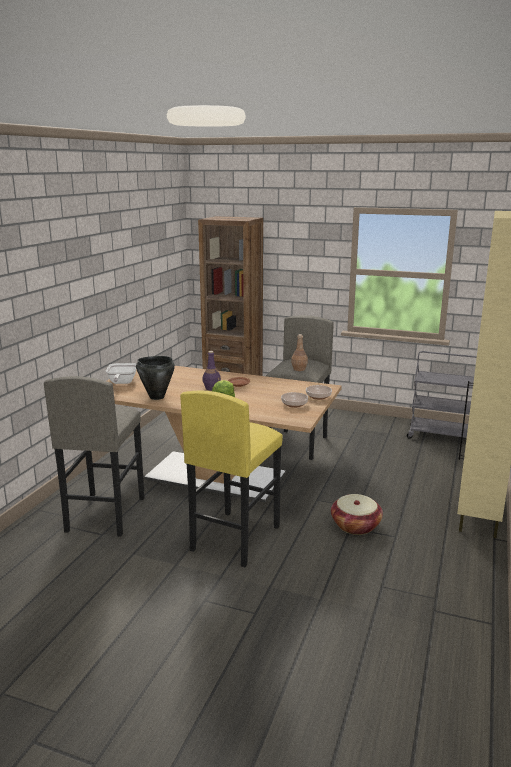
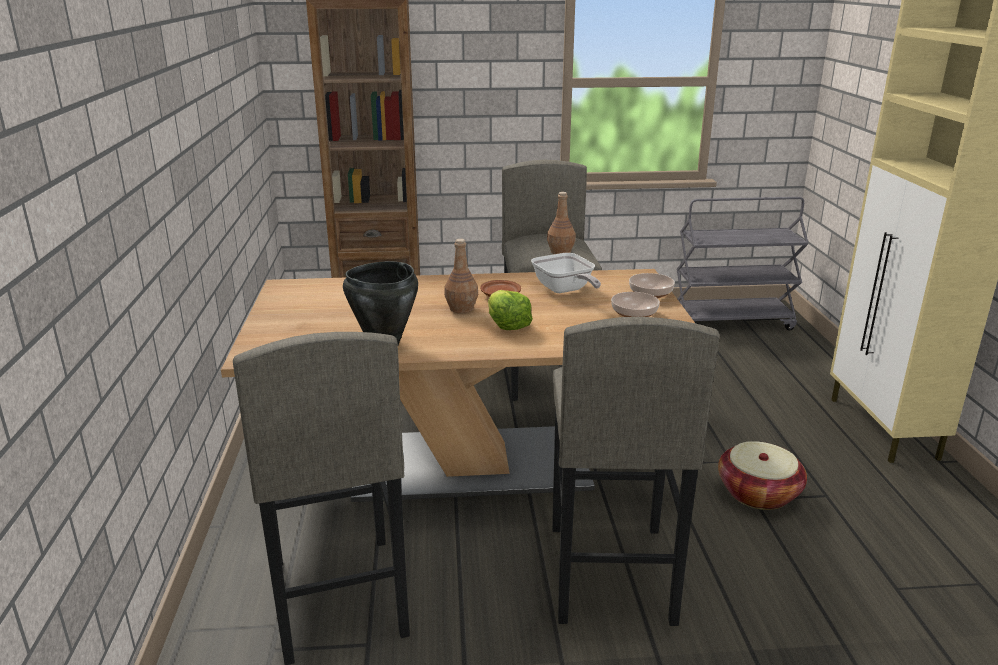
camera: 25 degrees left, 5 degrees up
(121, 383) = (280, 328): frying pan -> frying pan (565, 290)
(211, 388) = (461, 308): purple bottle -> brown bottle
(234, 538) = (609, 573): yellow stool -> grey stool

